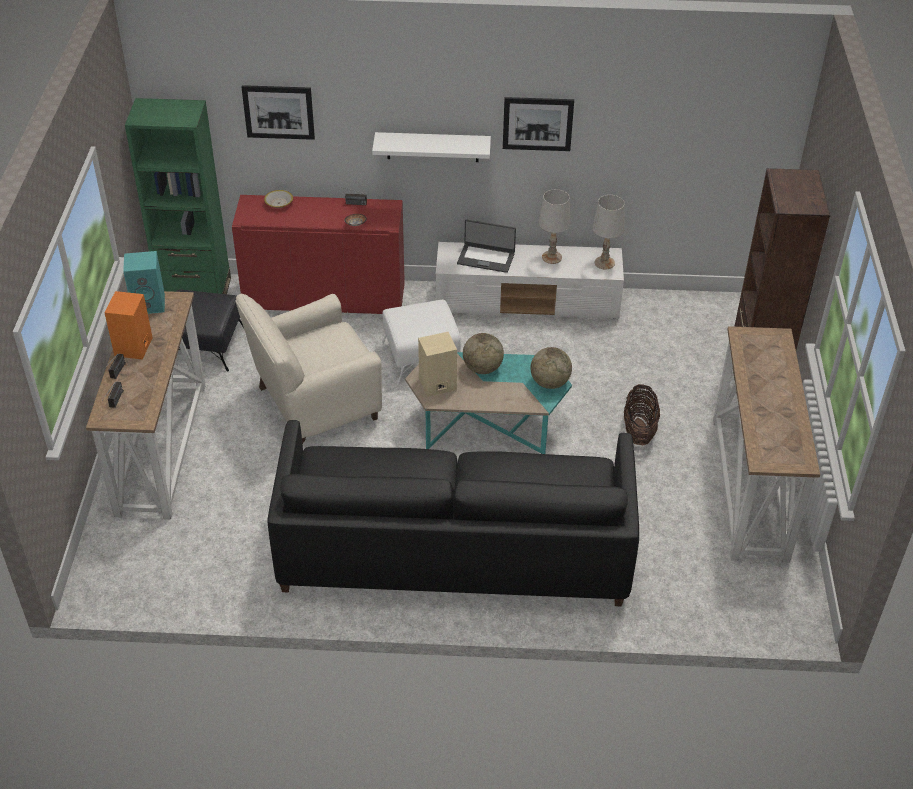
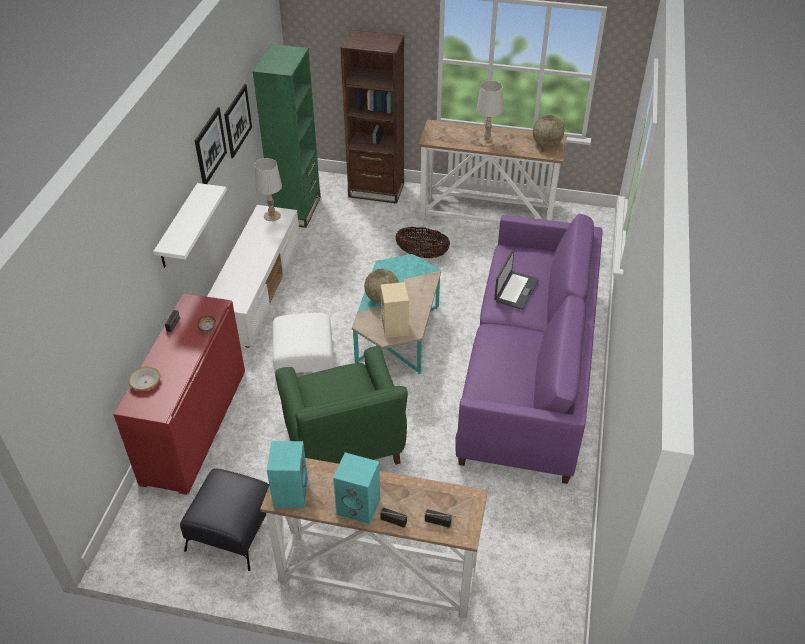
camera: 80 degrees left, 0 degrees up
(134, 347) = (359, 506): orange speaker -> turquoise speaker
(195, 291) = (138, 538): green bookcase -> green bookcase (297, 210)
(278, 112) = (105, 301): picture -> picture (237, 120)
(314, 403) = (344, 445): beige armchair -> green armchair
(454, 549) = (528, 370): black sofa -> purple sofa
(486, 258) = (238, 280): laptop -> laptop (515, 290)
(549, 382) = (407, 264): globe -> globe (546, 144)
(552, 257) = (253, 242): white table lamp -> white table lamp (487, 141)

